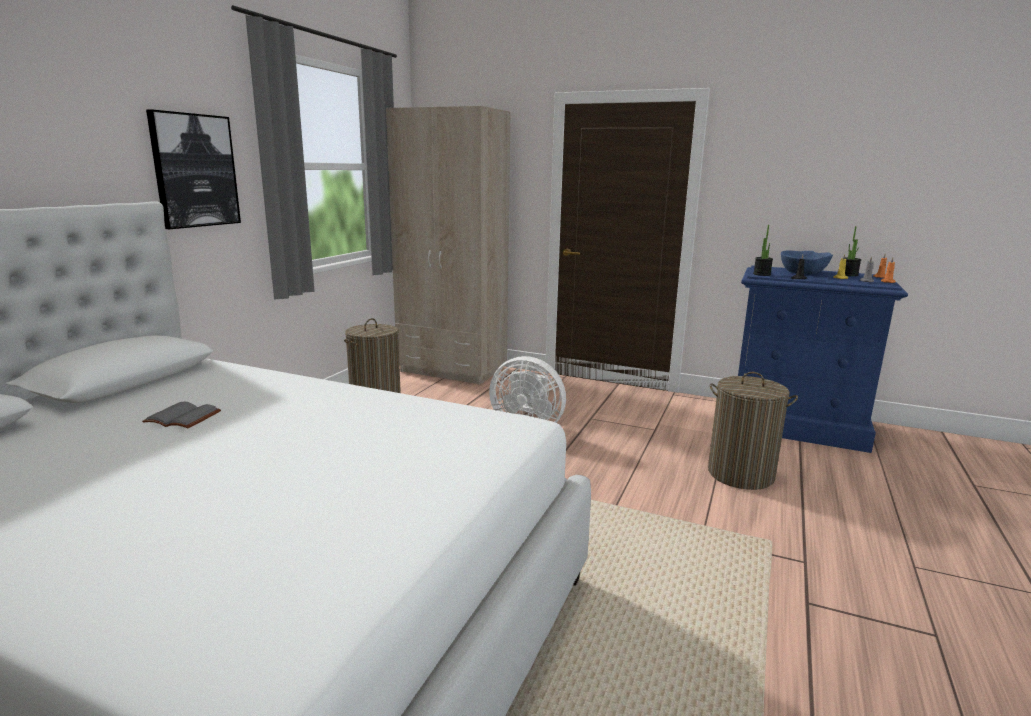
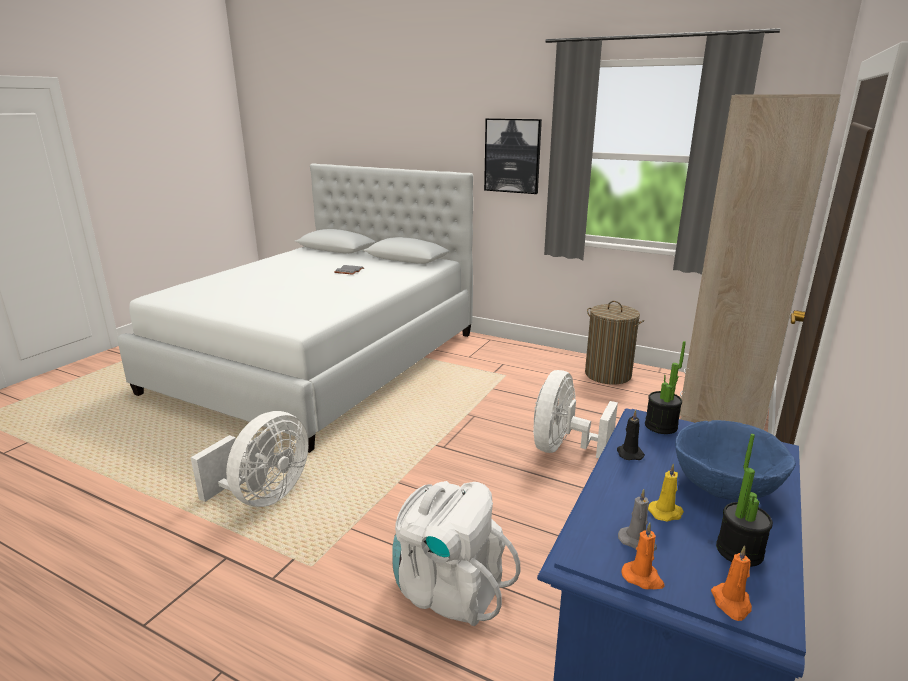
camera: 95 degrees right, 5 degrees up
(690, 601) = (263, 496): none -> white fan
(741, 474) = (449, 590): laundry basket -> white backpack

